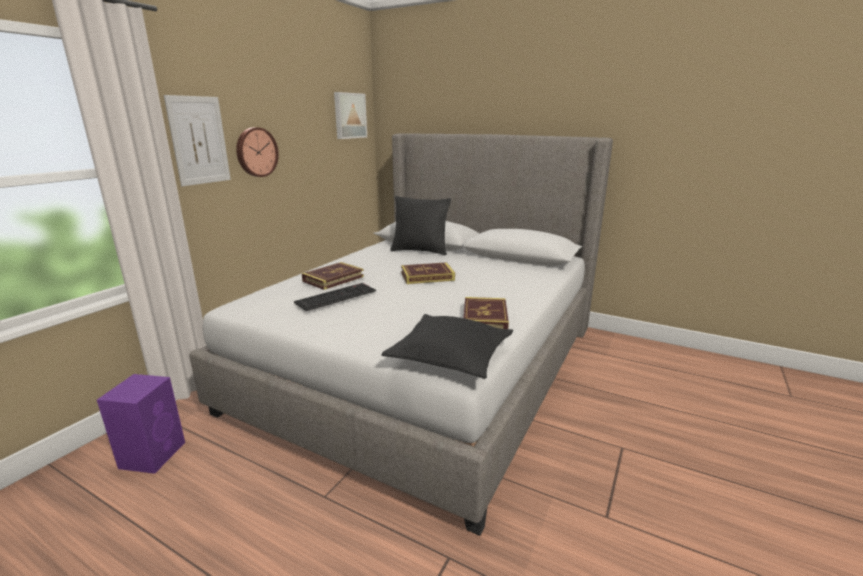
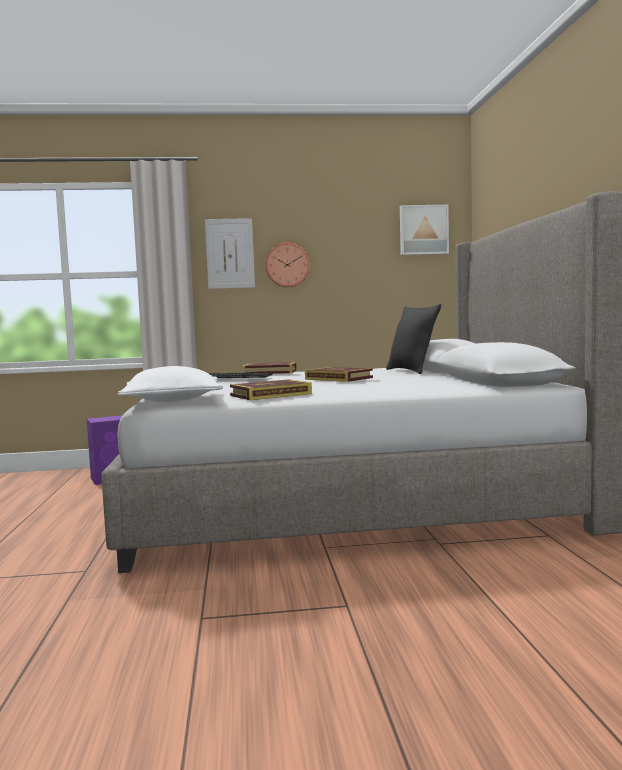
camera: 55 degrees right, 15 degrees down
(450, 356) = (172, 400): black pillow -> white pillow

